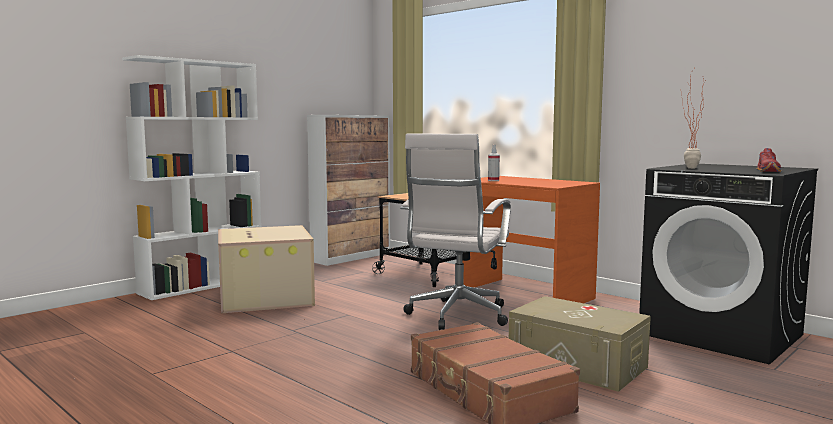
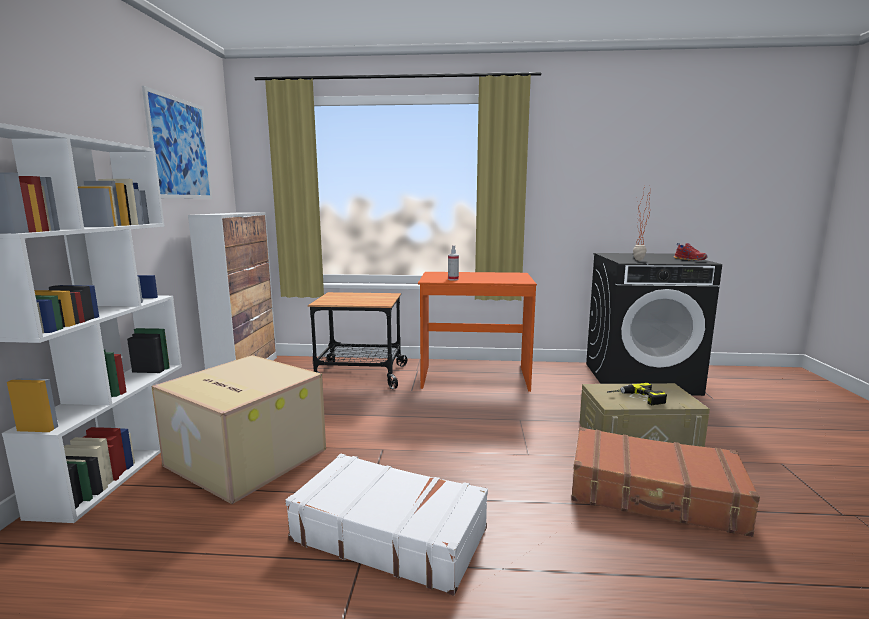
camera: 40 degrees left, 5 degrees up
(267, 347) = (389, 533): none -> white suitcase
(309, 63) = (180, 149): none -> picture
(456, 316) = (474, 417): white office chair -> none
(564, 313) = (637, 398): none -> power drill

